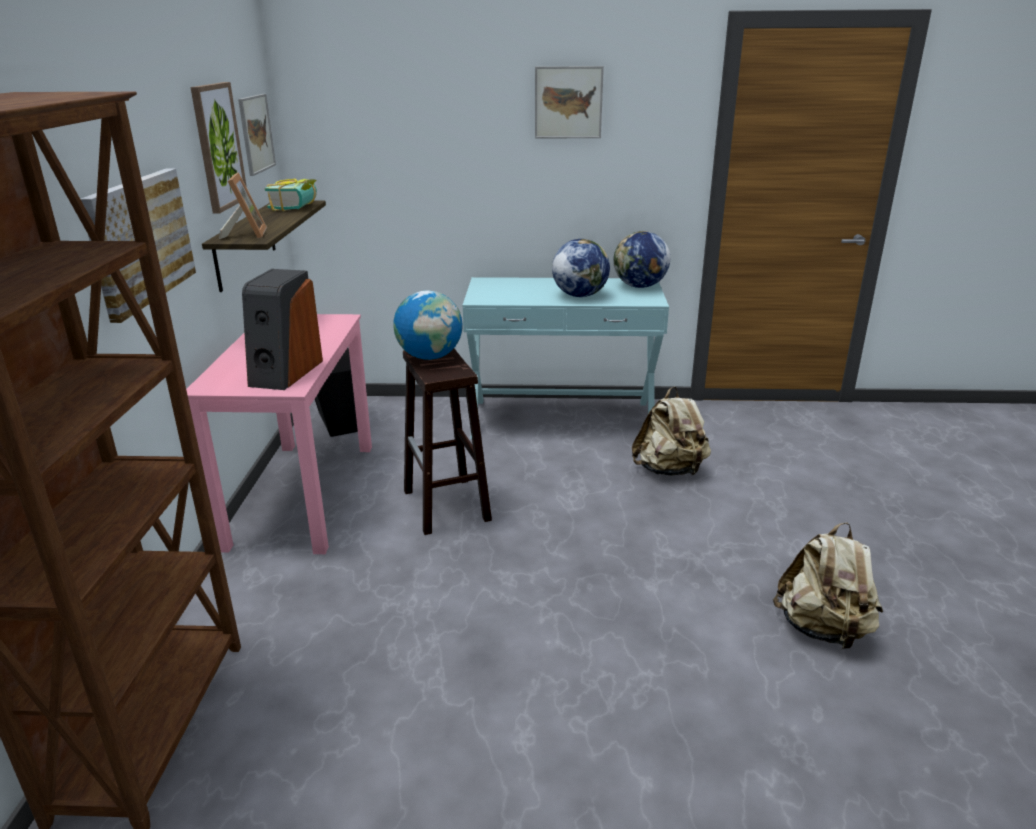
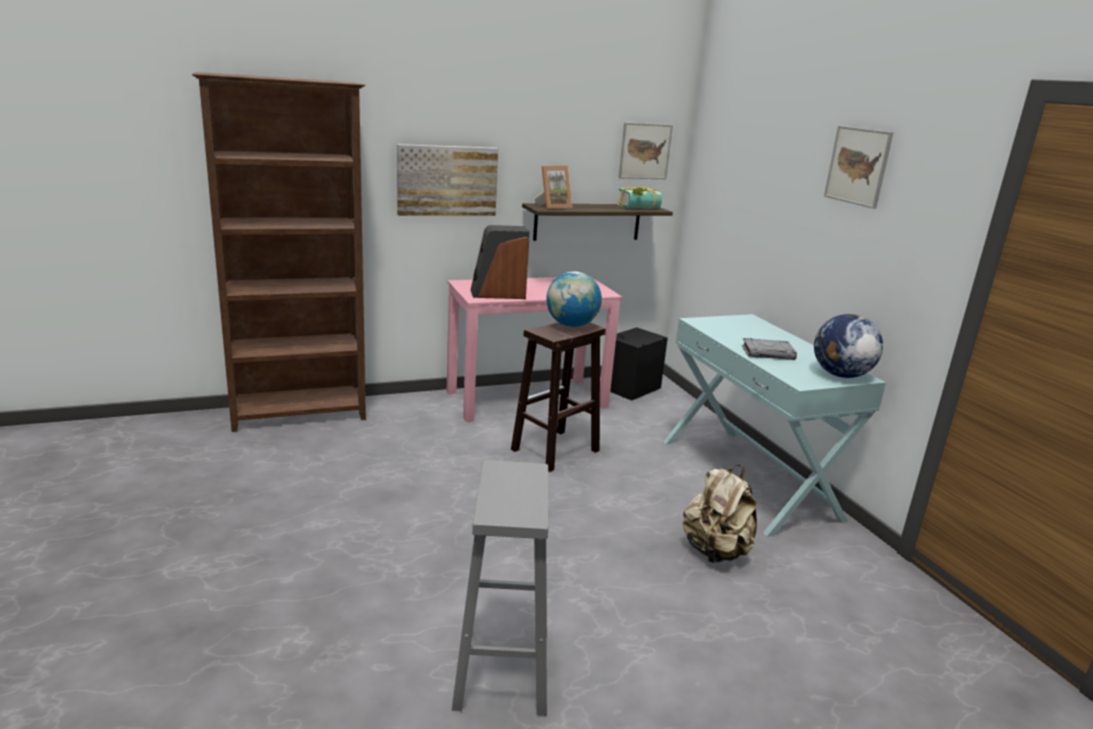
camera: 65 degrees right, 5 degrees down
(218, 146) = (576, 148): picture -> none
(579, 295) = (768, 353): globe -> grey book
(823, 629) = (503, 670): beige backpack -> grey stool

